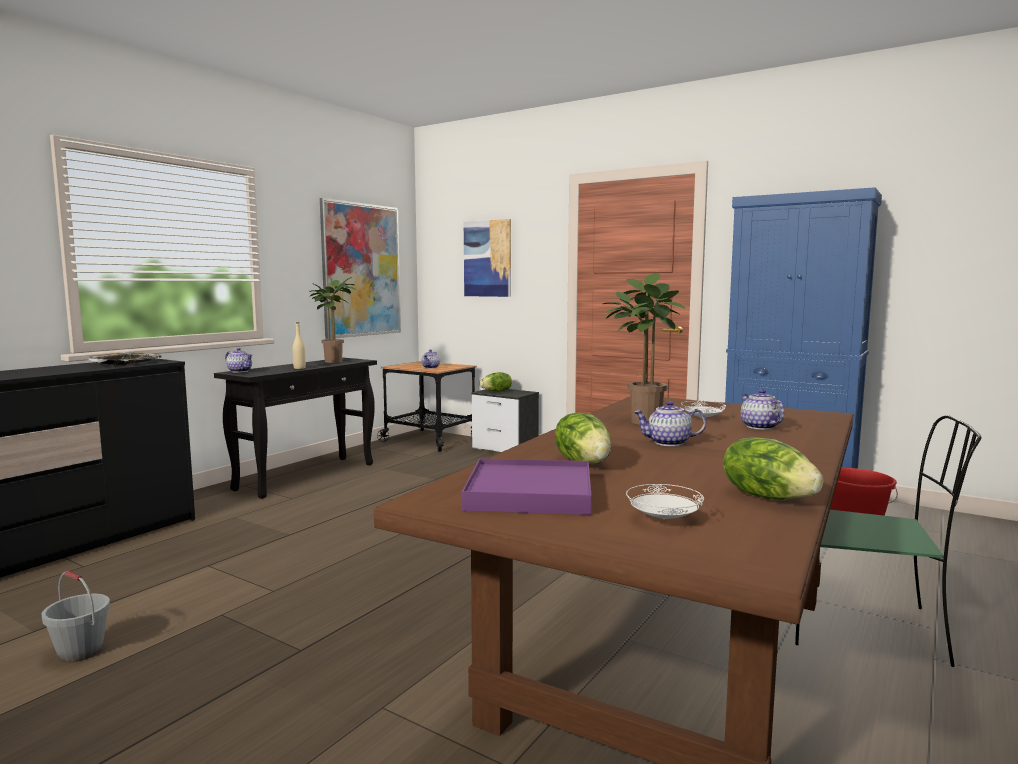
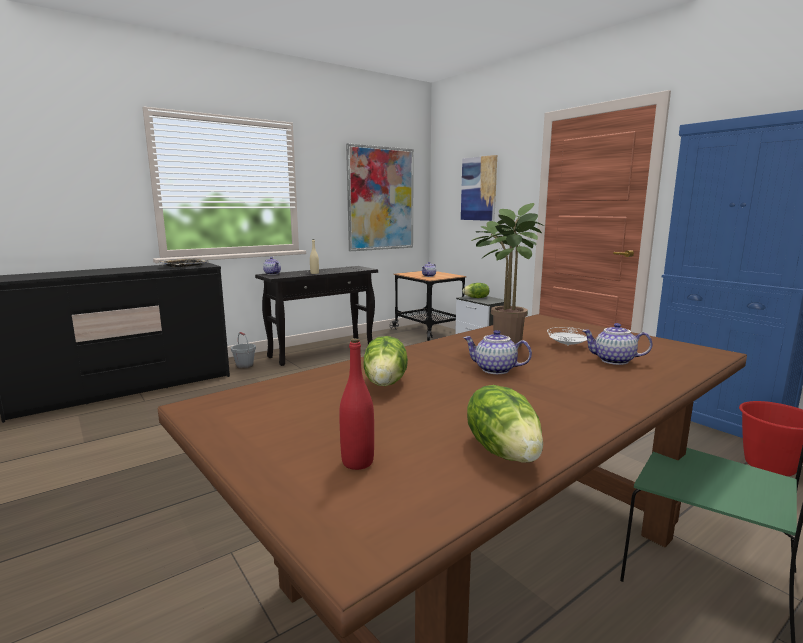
camera: 20 degrees right, 5 degrees up
(80, 652) = (94, 462): grey bucket -> grey bucket (244, 366)
(333, 361) = (346, 268): potted plant -> none
(530, 493) = (291, 410): purple tray -> none
(663, 519) = (357, 462): white plate -> red bottle
(759, 427) = (613, 361): teapot -> teapot turned 75 degrees counterclockwise

